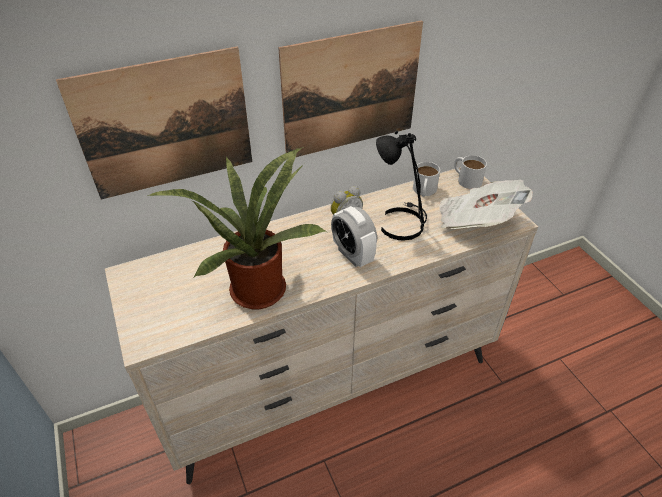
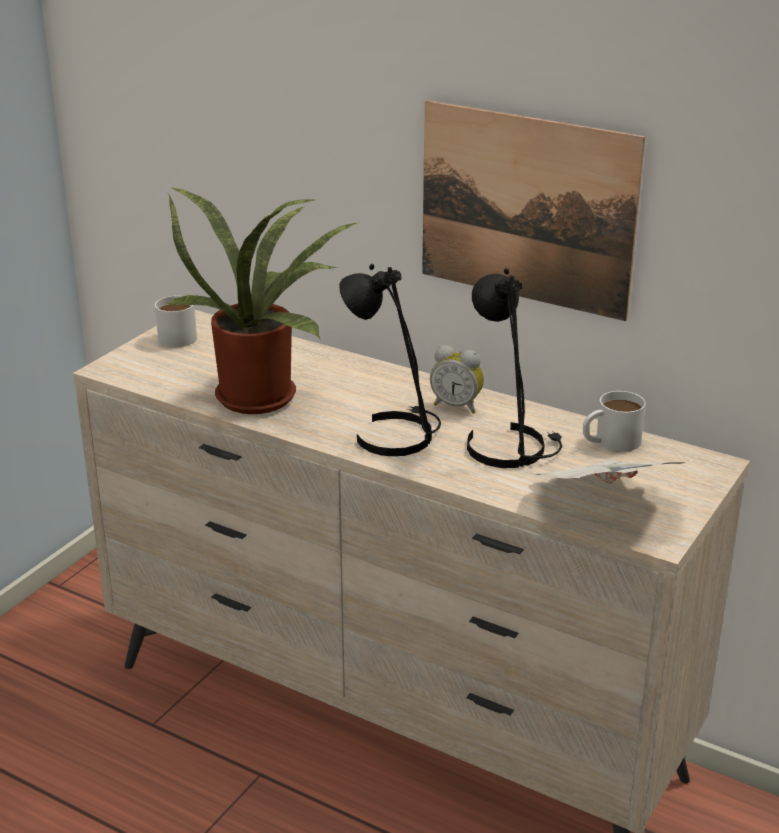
camera: 55 degrees right, 15 degrees down
(166, 125) = (287, 151): picture -> none
(353, 255) = (395, 434): alarm clock -> black table lamp
(466, 179) = (698, 467): white mug -> white mug (181, 335)

